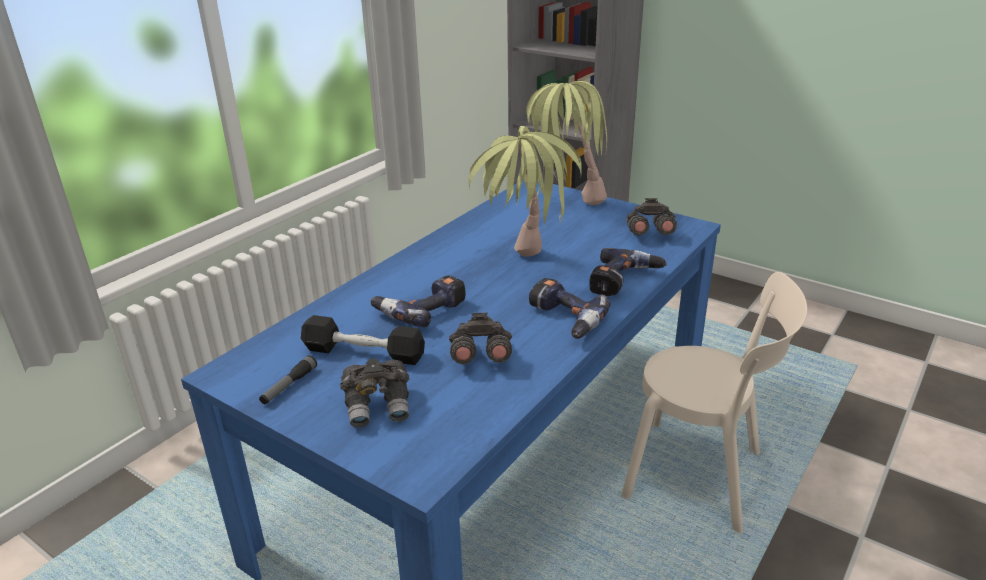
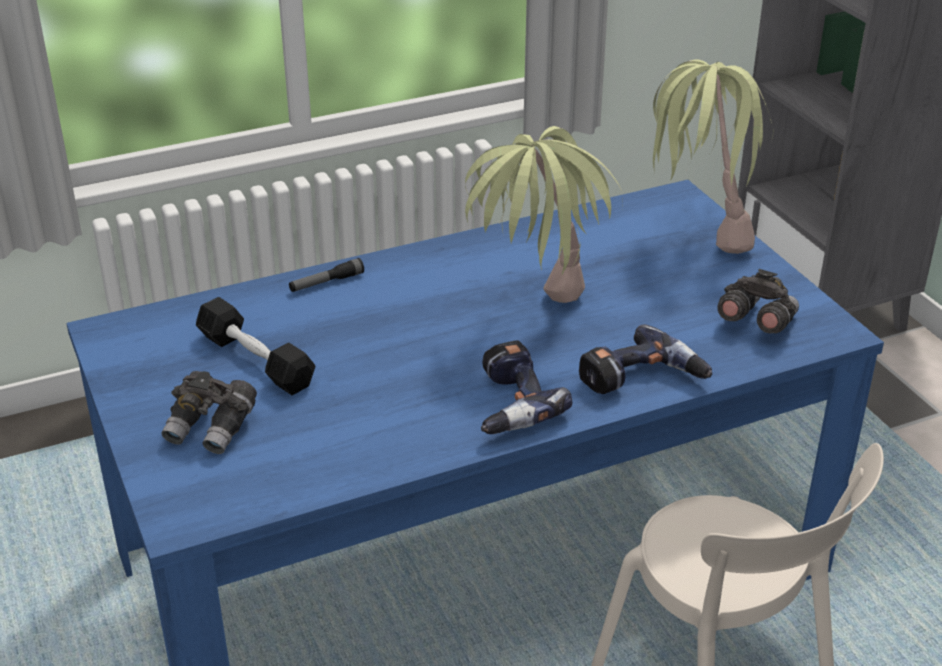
camera: 30 degrees right, 5 degrees up
(289, 386) = (151, 370): flashlight -> flashlight (326, 282)
(421, 310) = (363, 329): power drill -> none
(480, 358) = (366, 414): grey binoculars -> none

